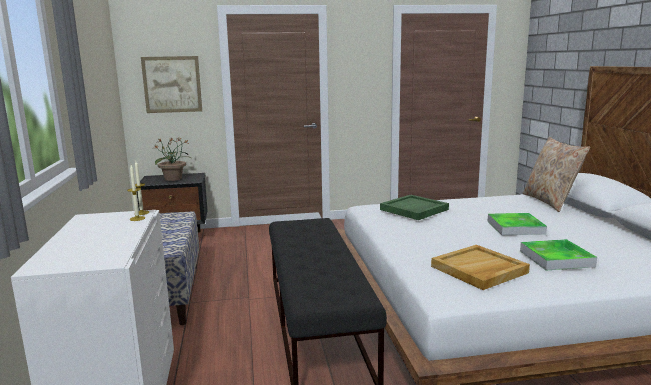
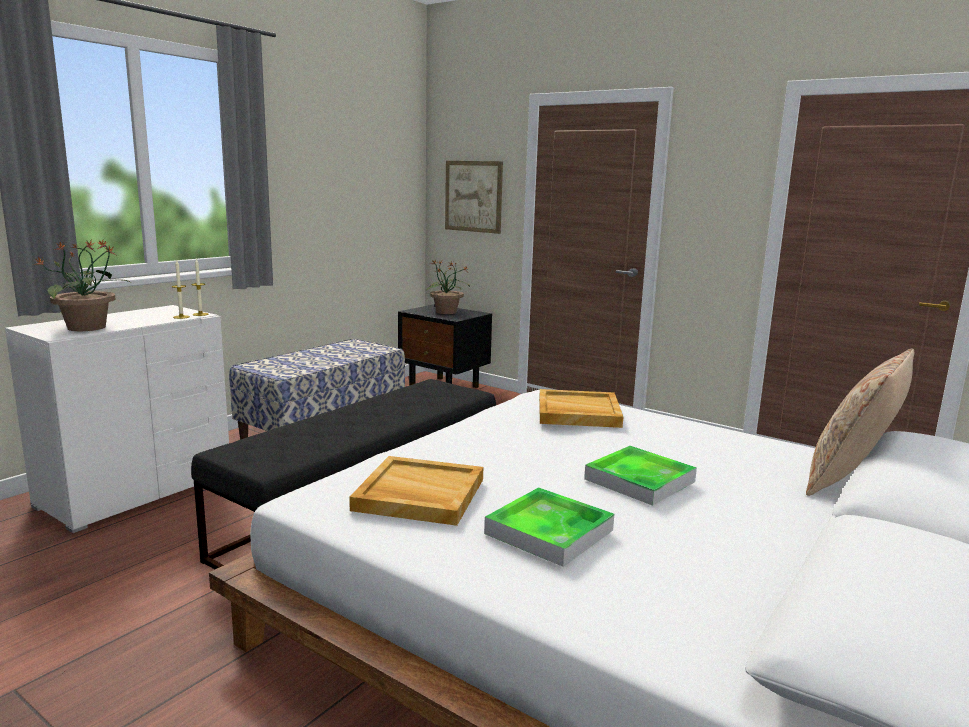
camera: 45 degrees right, 0 degrees up
(102, 248) = (88, 327): none -> potted plant
(414, 210) = (577, 412): green tray -> beige tray

